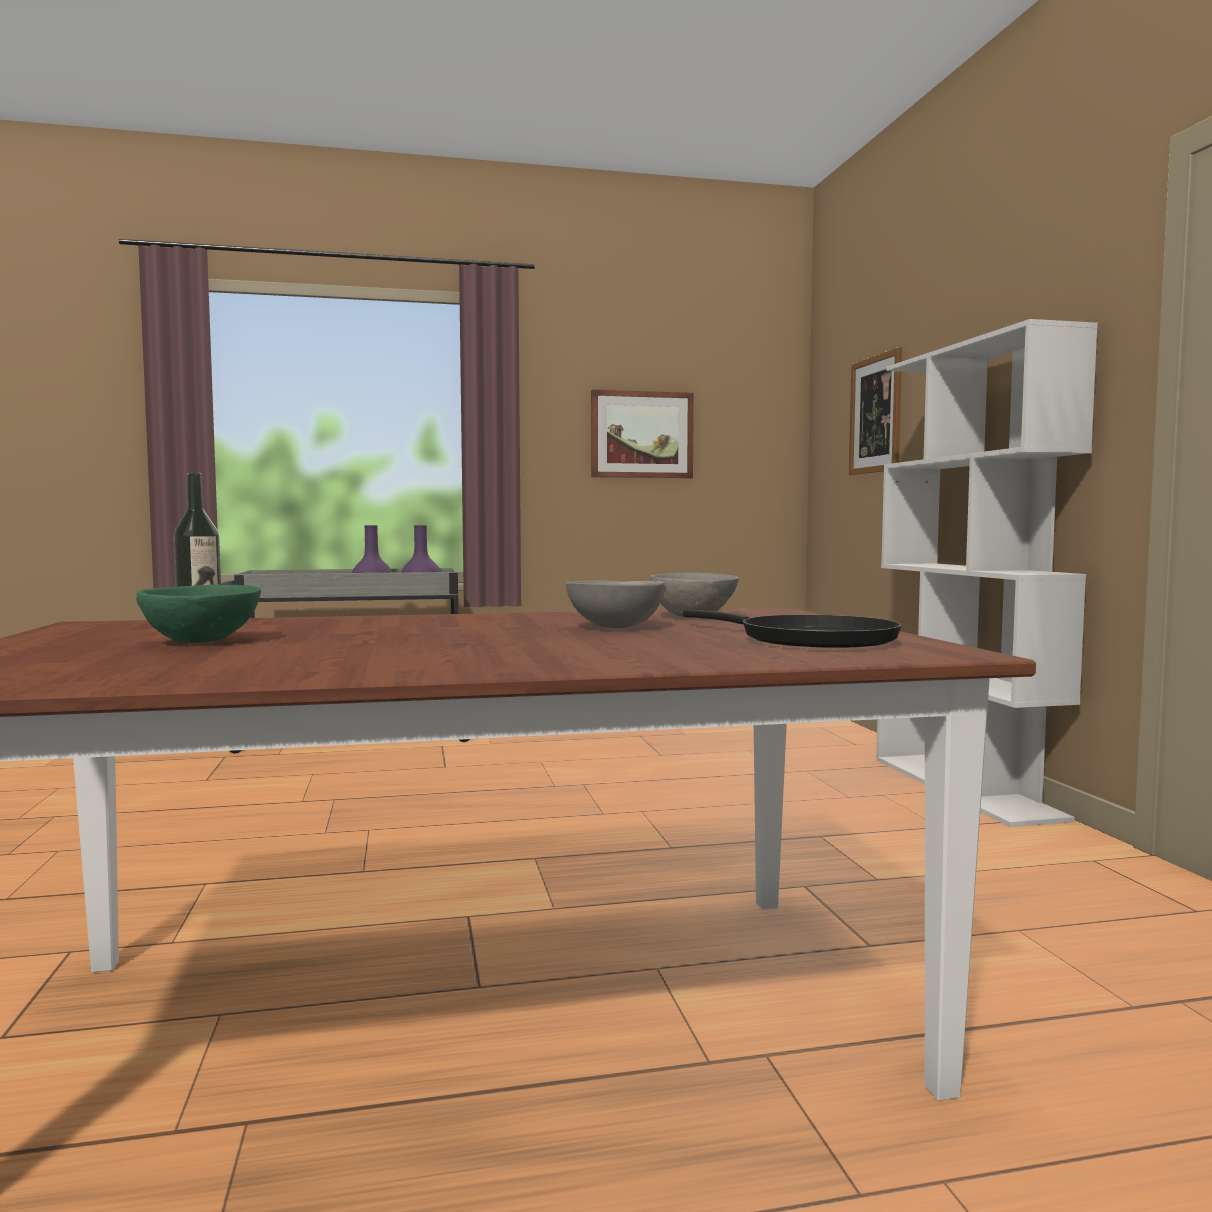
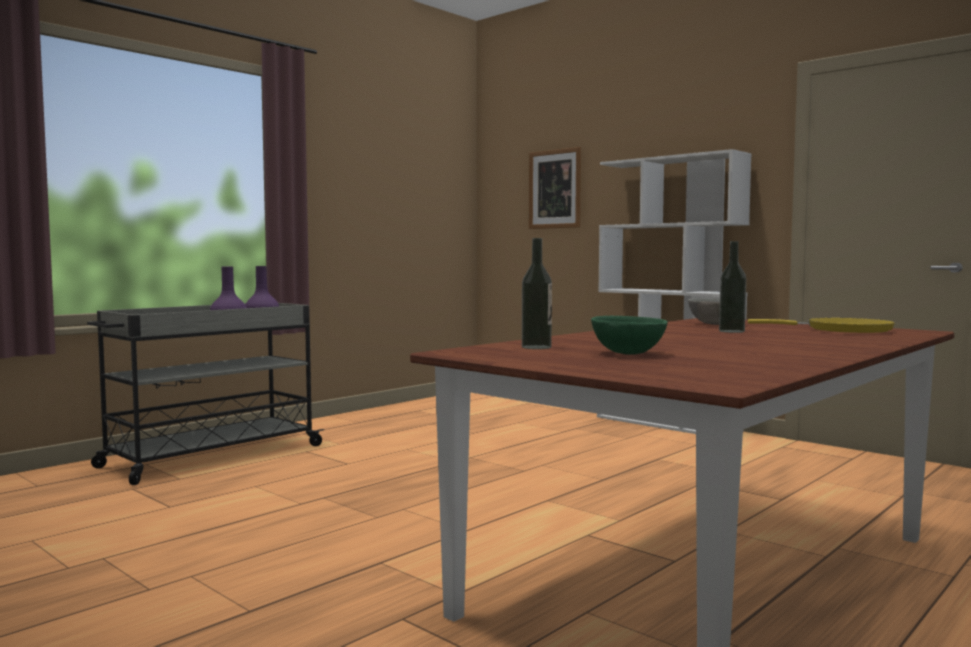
camera: 35 degrees left, 0 degrees up
(614, 627) = (731, 331): grey bowl -> bottle
(641, 435) = (381, 193): picture -> none
(808, 640) = (842, 330): black frying pan -> yellow frying pan

